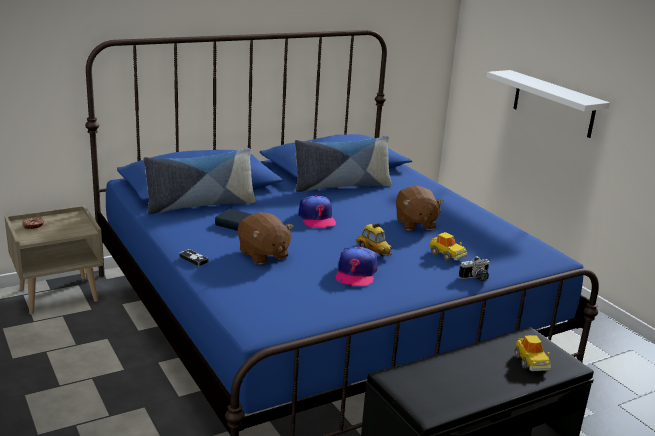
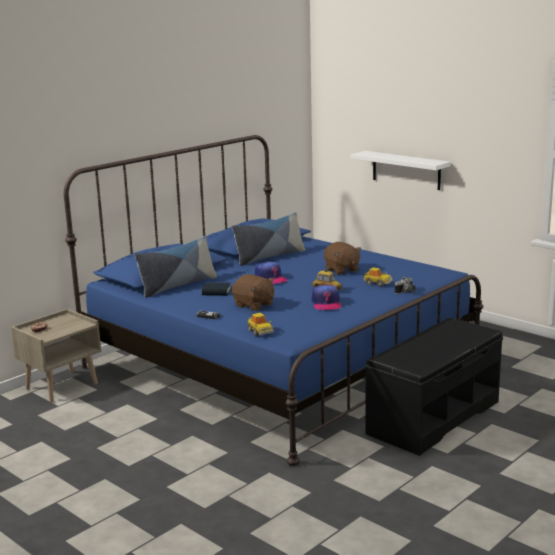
camera: 15 degrees left, 5 degrees down
(531, 362) = (462, 334): toy car -> toy car (260, 331)

